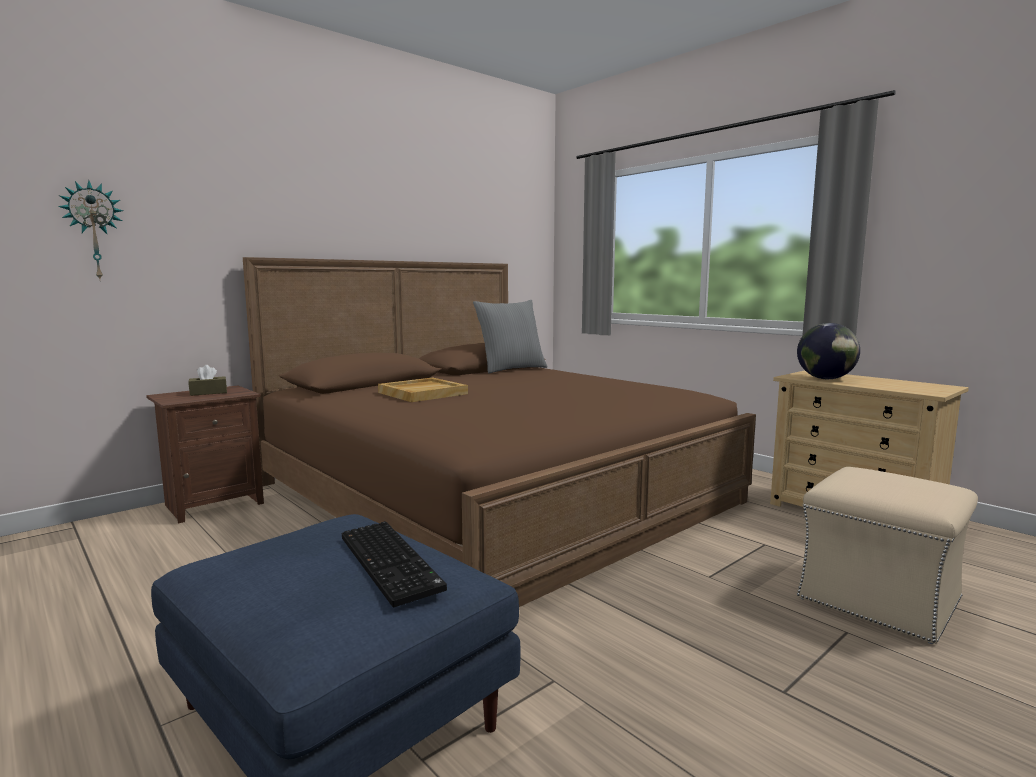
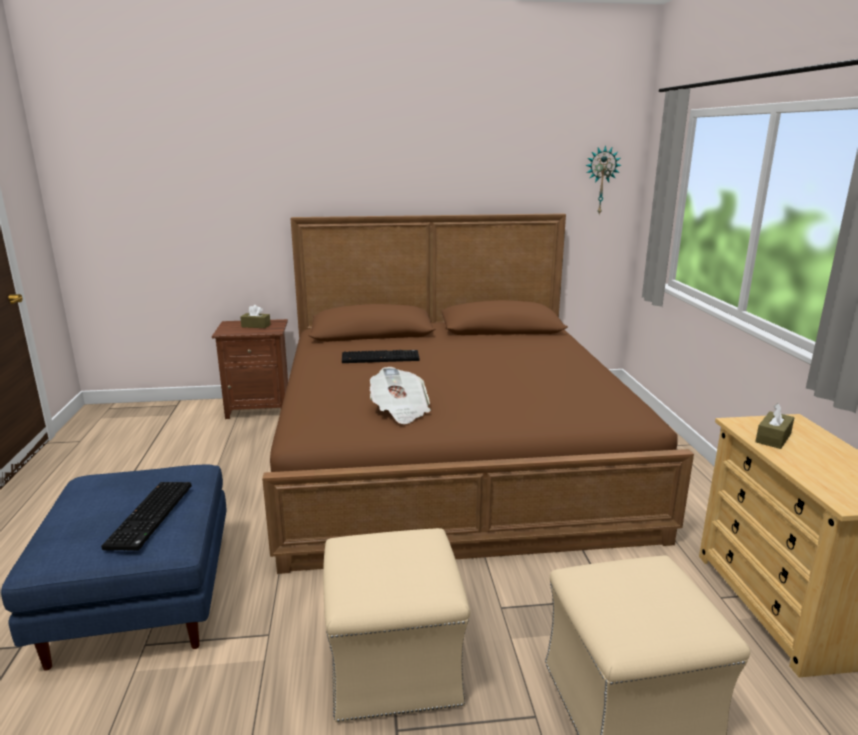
camera: 35 degrees right, 10 degrees up
(93, 231) = (187, 201): wall clock -> wall clock (601, 180)
(423, 393) = (381, 357): beige tray -> keyboard
(511, 369) = (520, 334): grey pillow -> none
(531, 417) = (400, 411): none -> newspaper
(704, 649) = (394, 666): none -> beige ottoman
(826, 379) = (773, 438): globe -> brown tissue box

